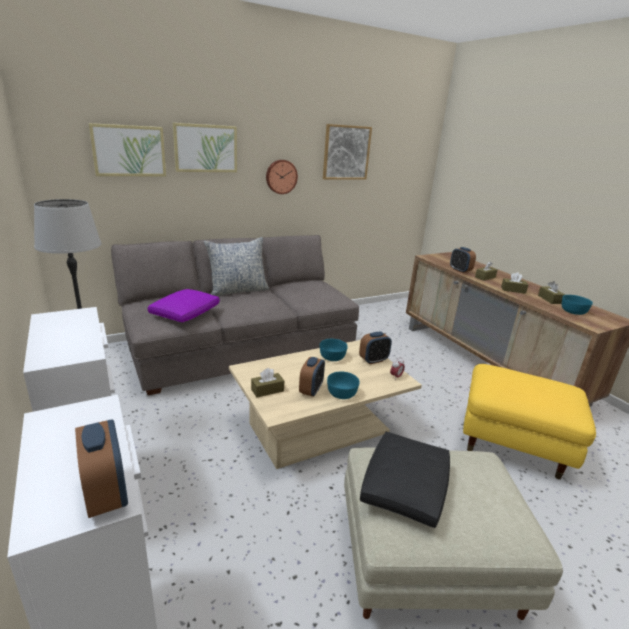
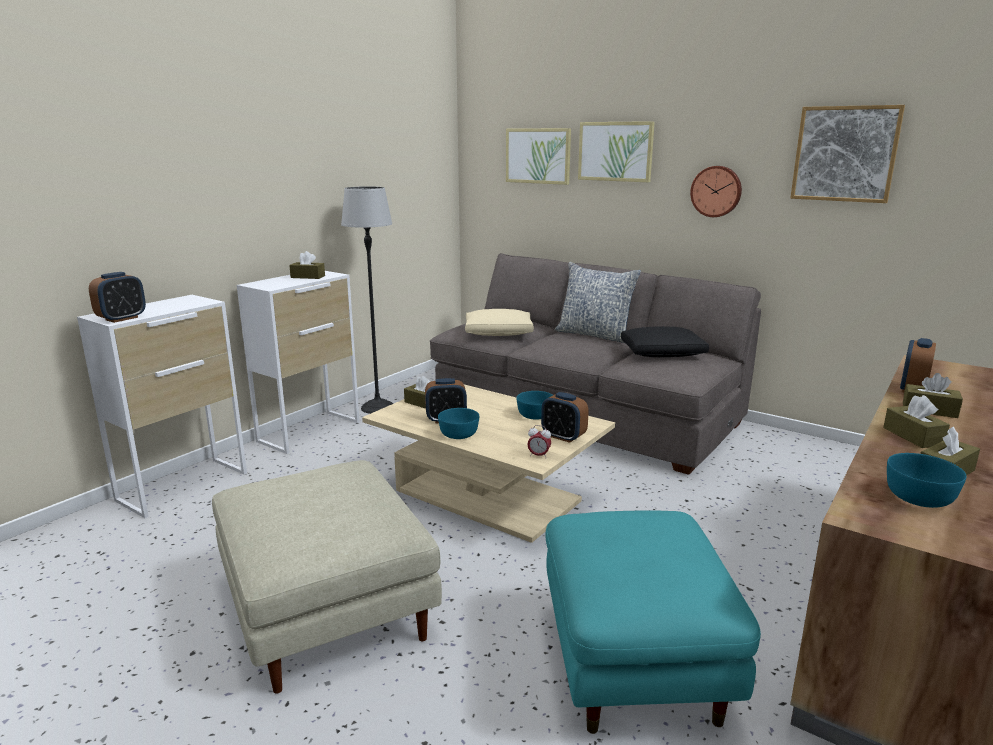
camera: 65 degrees right, 5 degrees down
(67, 326) = (308, 277): none -> brown tissue box
(185, 313) = (499, 333): purple pillow -> beige pillow
(405, 486) = (311, 485): black pillow -> black pillow (663, 353)
(514, 445) = (634, 668): yellow ottoman -> turquoise ottoman

